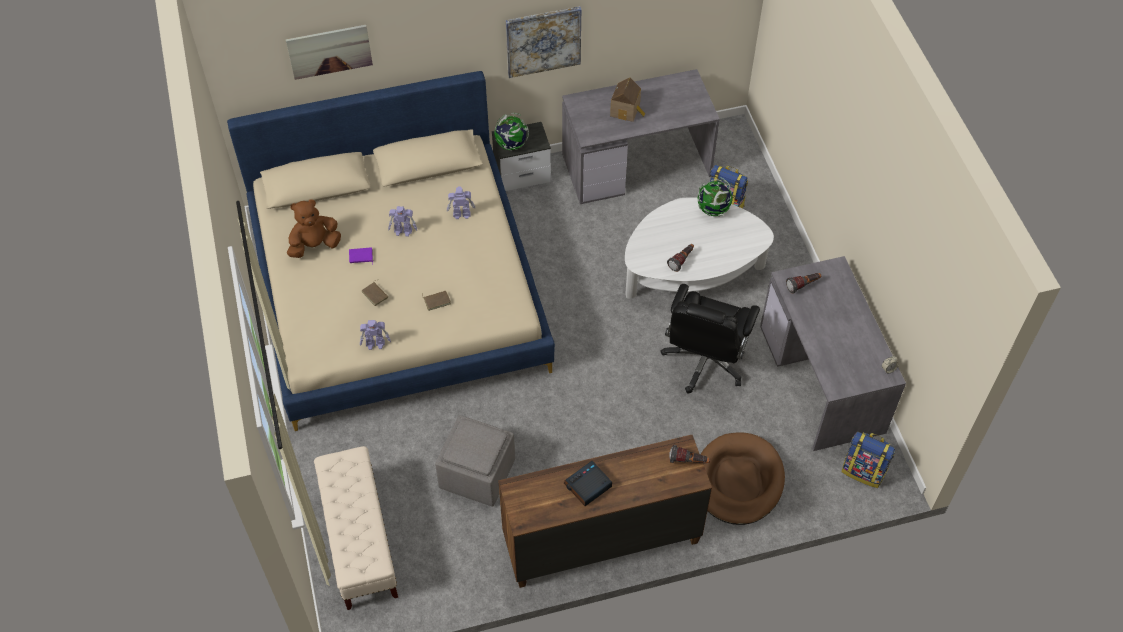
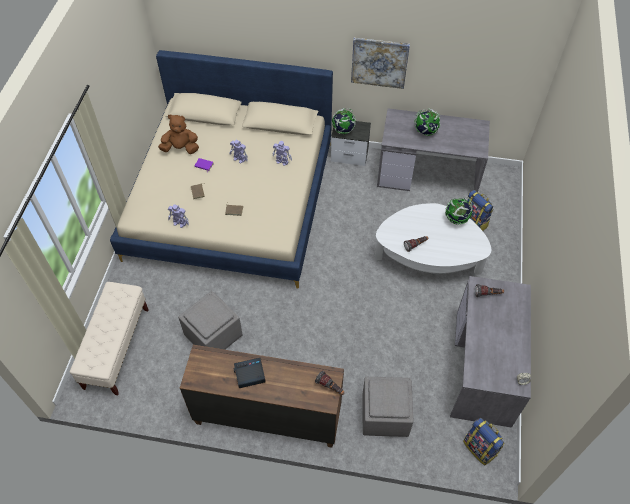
camera: 25 degrees right, 0 degrees up
(329, 51) = (228, 22): picture -> none
(626, 110) = (425, 132): toy house -> globe
(704, 361) = (405, 321): black office chair -> none
(738, 481) = (384, 415): brown dog bed -> grey ottoman

